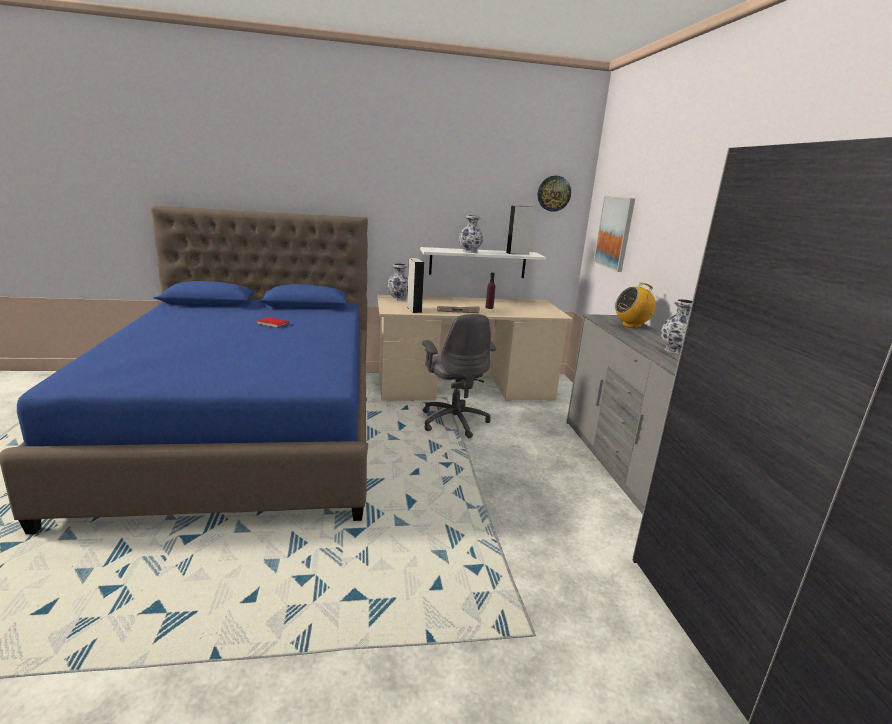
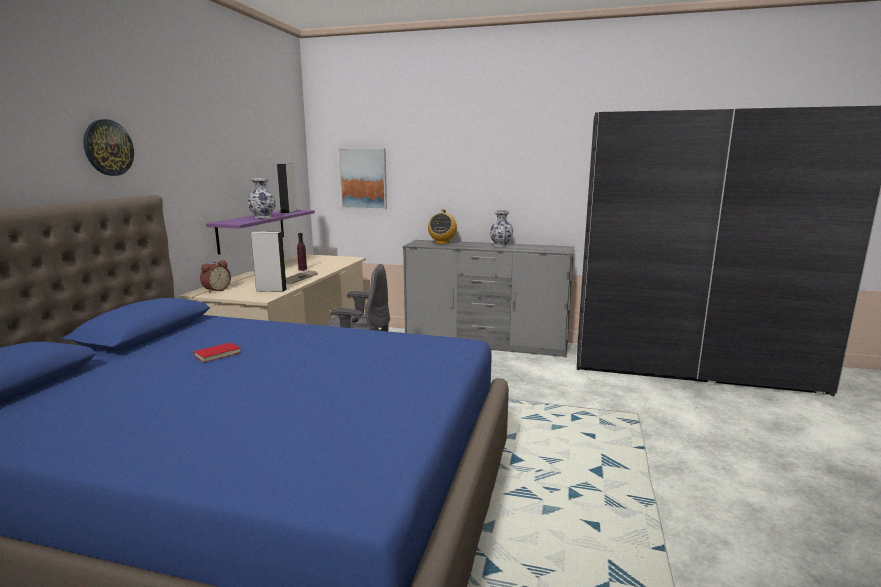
camera: 65 degrees left, 5 degrees down
(398, 298) = (216, 290): vase -> alarm clock
(478, 263) = (252, 230): white shelf -> purple shelf
(553, 193) = (288, 150): wall clock -> wall clock (108, 147)

